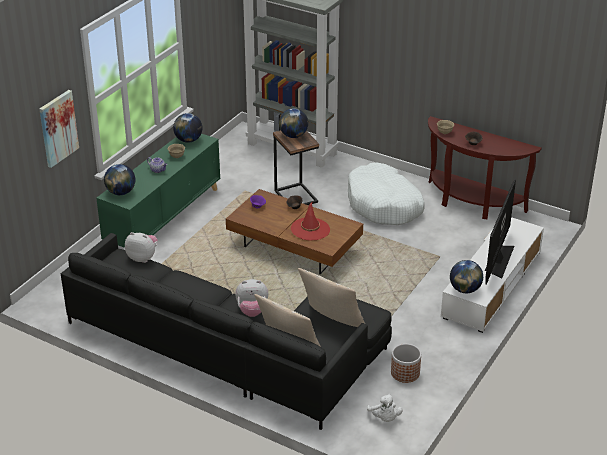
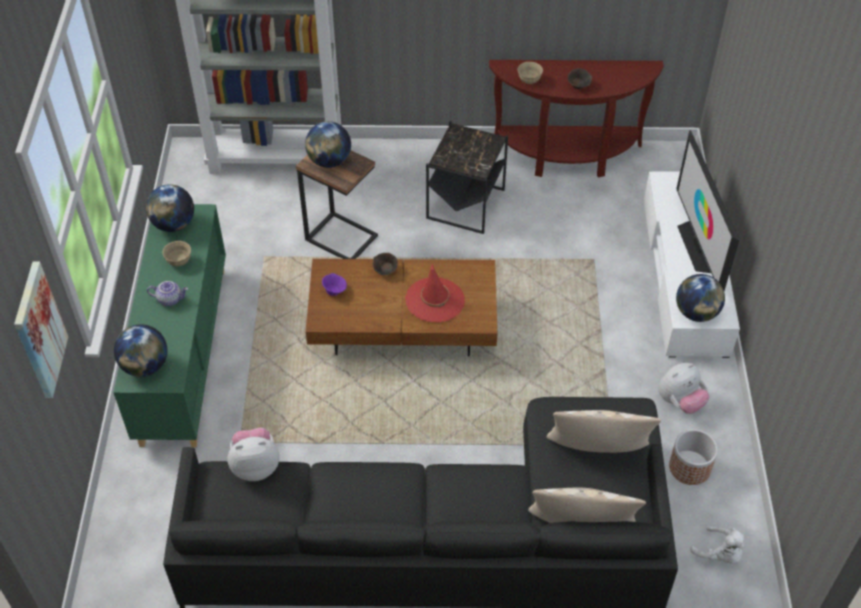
camera: 30 degrees left, 15 degrees up
(252, 311) = (483, 489): plush toy -> plush toy (680, 401)
(384, 205) = (465, 204): white dog bed -> black side table

